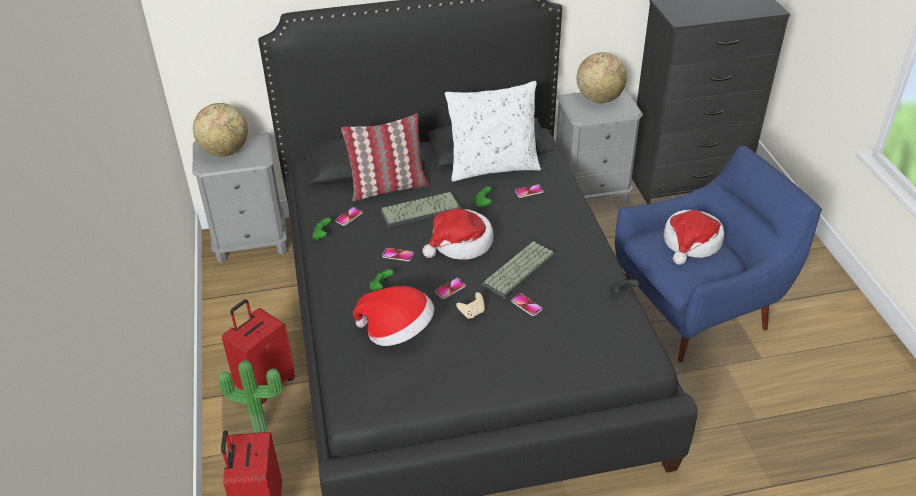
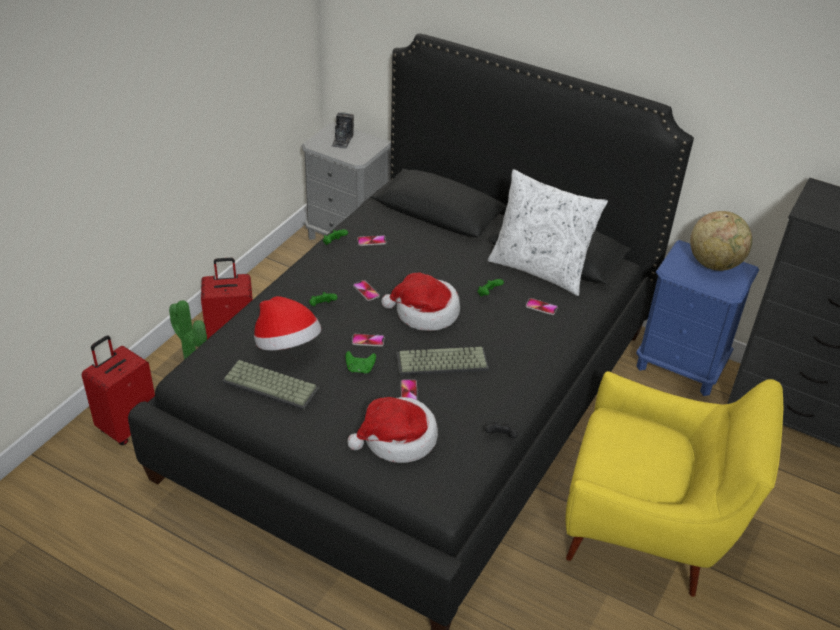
camera: 40 degrees right, 0 degrees up
(225, 151) = (342, 140): globe -> camera
(388, 187) = (431, 236): pillow -> none
(421, 209) = (432, 268): keyboard -> keyboard (272, 385)
(472, 313) = (360, 369): beige game controller -> green game controller
(592, 193) = (681, 366): grey nightstand -> blue nightstand
(691, 243) = (649, 448): hat -> hat (397, 439)
(698, 308) = (649, 529): blue armchair -> yellow armchair

